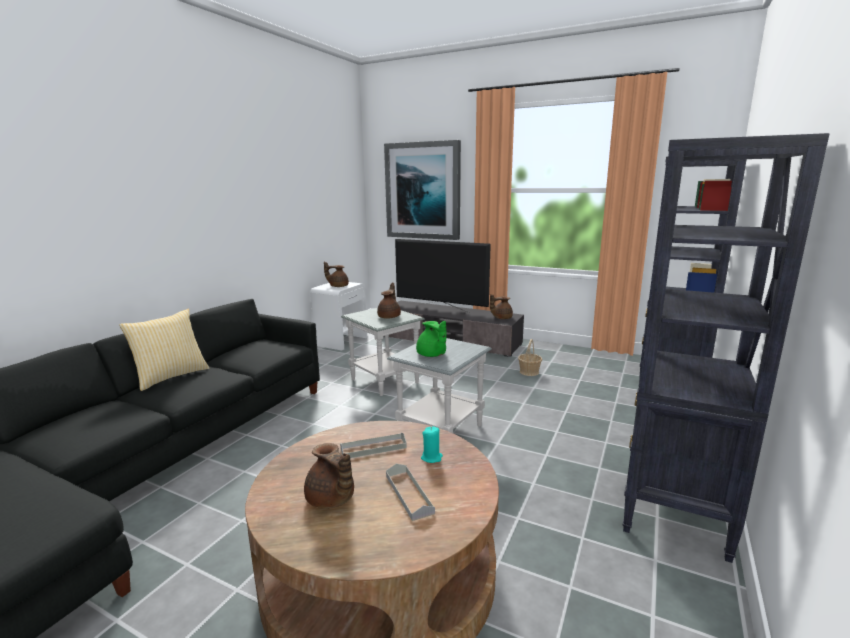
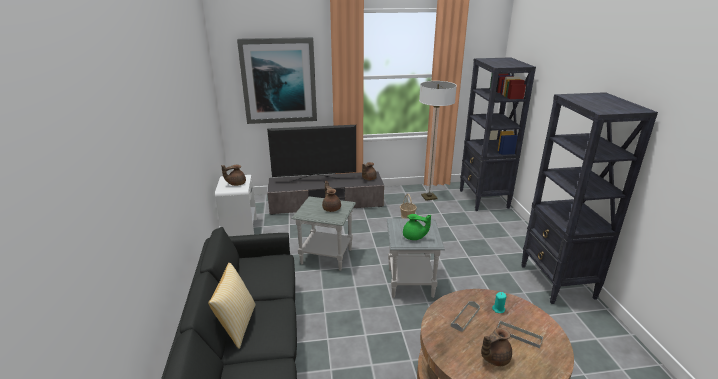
camera: 35 degrees left, 10 degrees up
(331, 500) = (493, 358): brown teapot -> brown teapot turned 135 degrees clockwise
(585, 362) = (429, 197): none -> floor lamp

